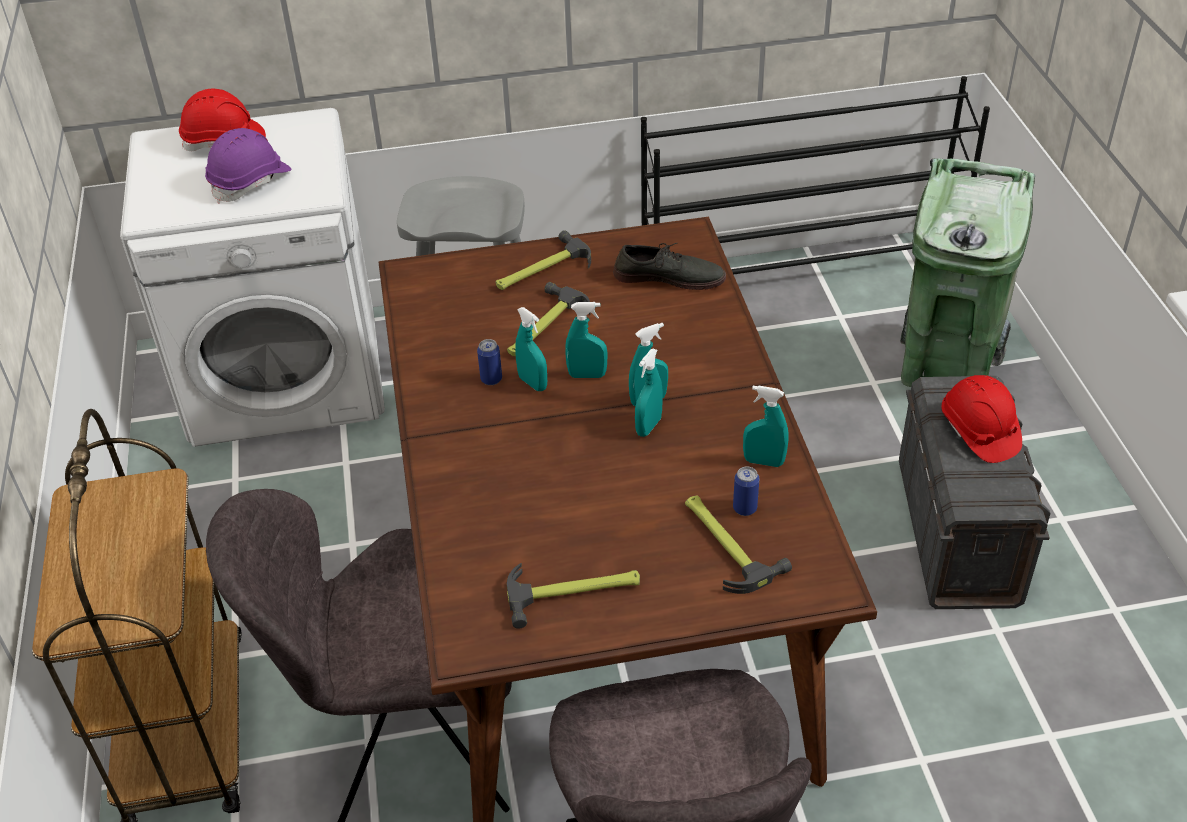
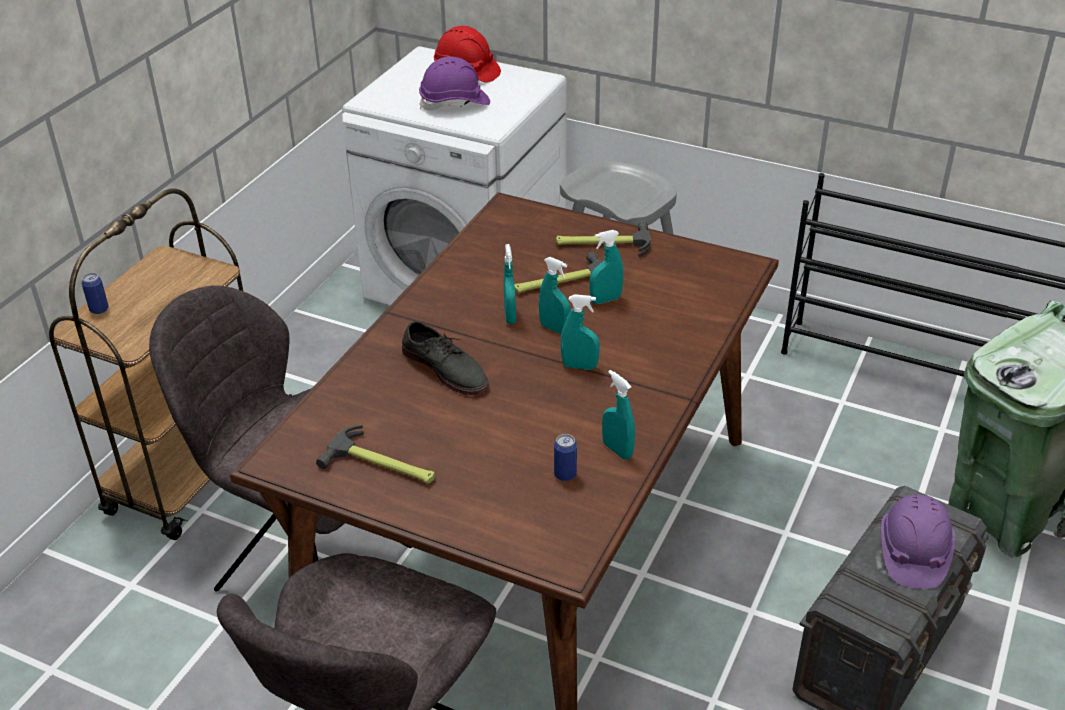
camera: 35 degrees right, 5 degrees down
(491, 379) = (484, 300): can -> can (99, 309)
(648, 426) = (559, 384): turquoise spray bottle -> turquoise spray bottle (605, 300)
(669, 276) = (694, 288): grey shoe -> grey shoe (446, 368)
(725, 544) = (522, 491): hammer -> none
(978, 432) = (912, 554): red hard hat -> purple hard hat

